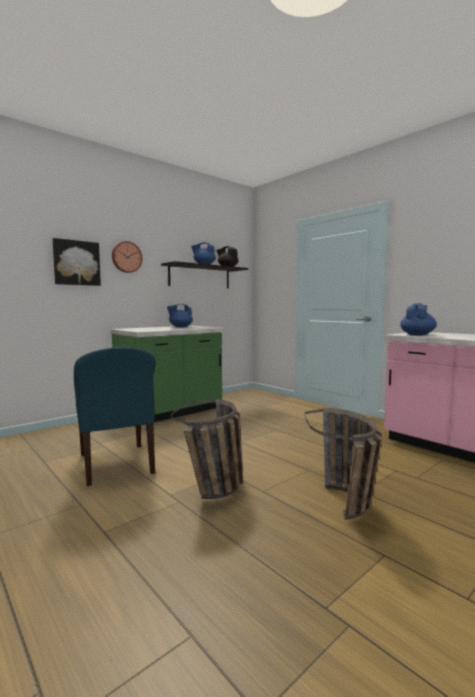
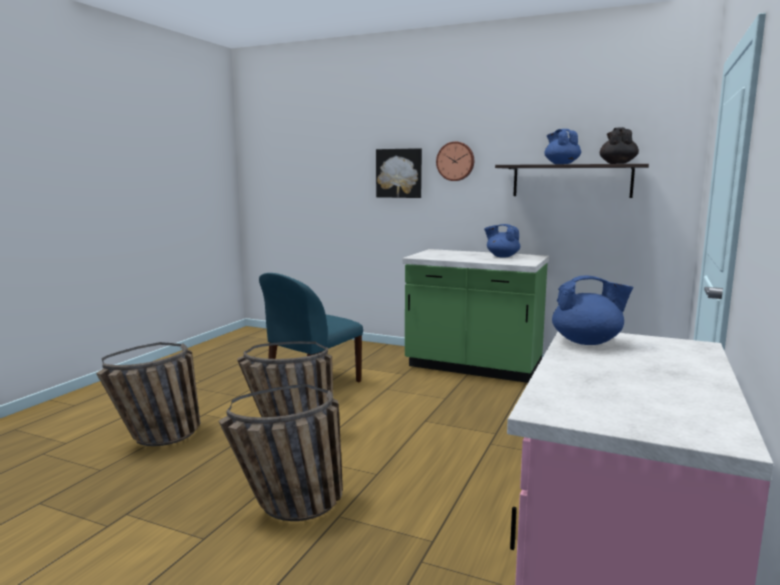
camera: 65 degrees right, 5 degrees up
(143, 573) = (158, 440): none -> basket

